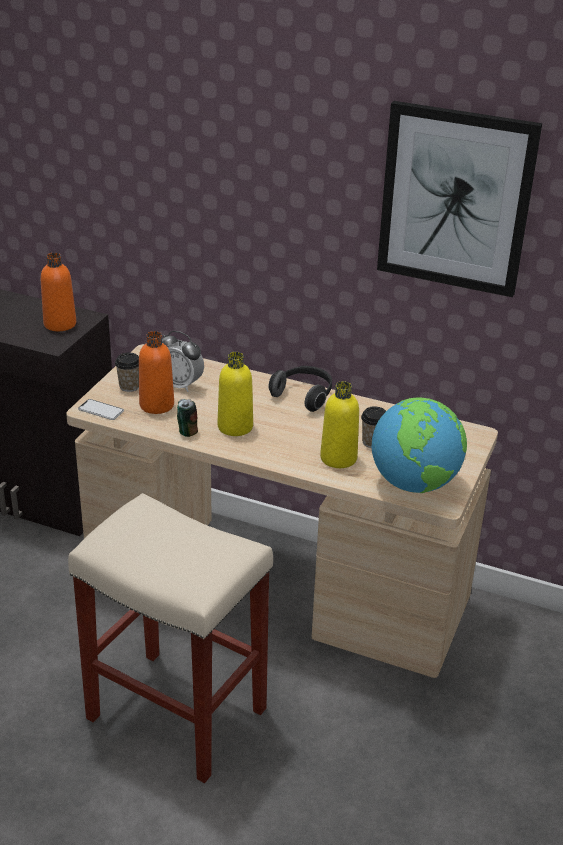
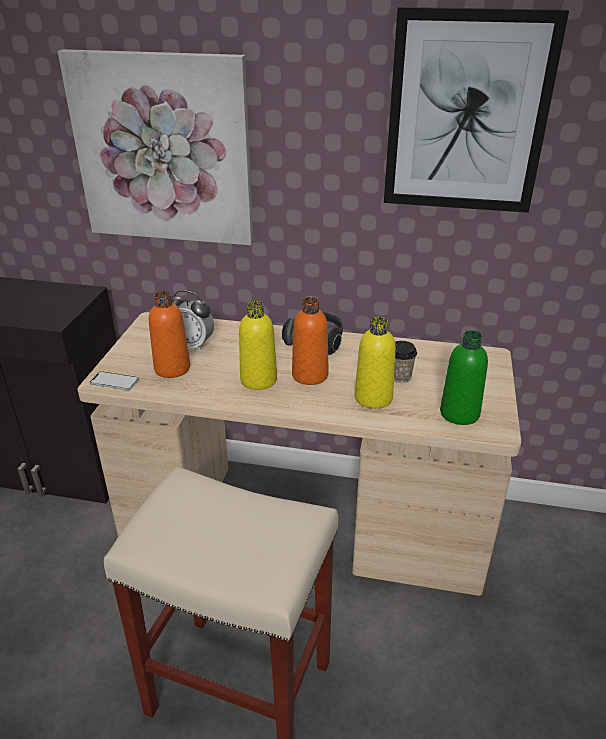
camera: 10 degrees left, 0 degrees up
(60, 324) = (58, 301): orange bottle -> orange bottle (310, 375)
(129, 386) = (140, 353): cup -> none
(176, 193) = (164, 150): none -> picture
(187, 432) = (210, 392): can -> none
(414, 483) = (459, 413): globe -> green bottle

